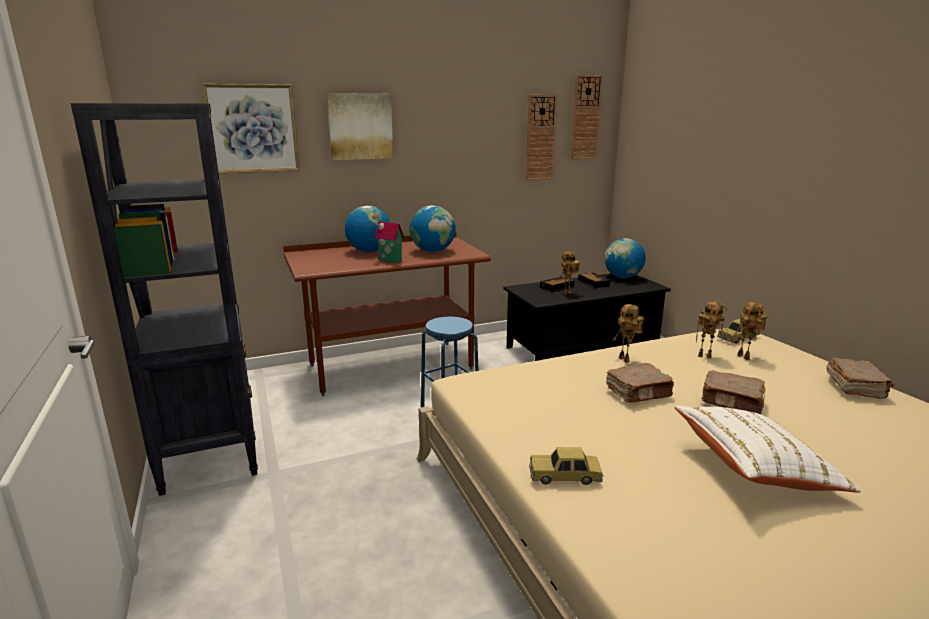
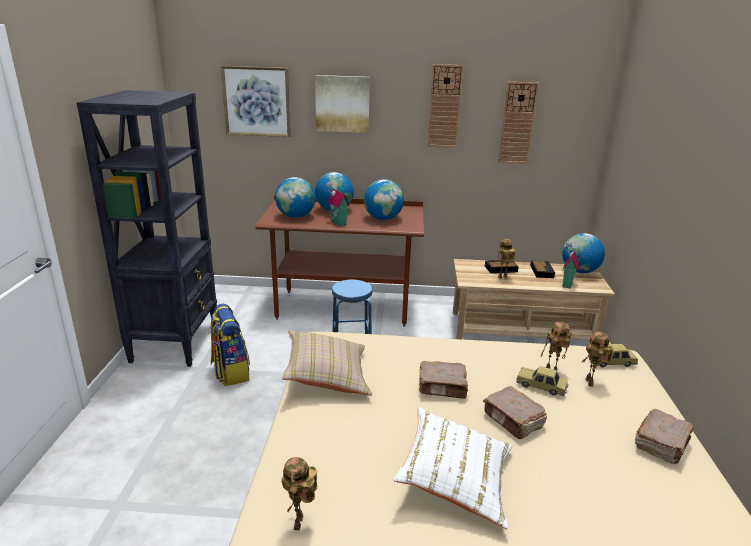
camera: 25 degrees right, 5 degrees up
(317, 465) = (230, 372): none -> backpack
(333, 262) = (296, 216): none -> globe
(514, 415) = (327, 376): none -> beige pillow
(565, 476) = (308, 434): toy car -> toy car (541, 386)
(582, 348) = (520, 331): black coffee table -> beige coffee table
(585, 118) = (571, 106): wall clock -> wall clock (444, 106)
(624, 288) = (566, 283): none -> toy house
(626, 360) = (472, 355): toy robot -> toy robot (300, 524)

